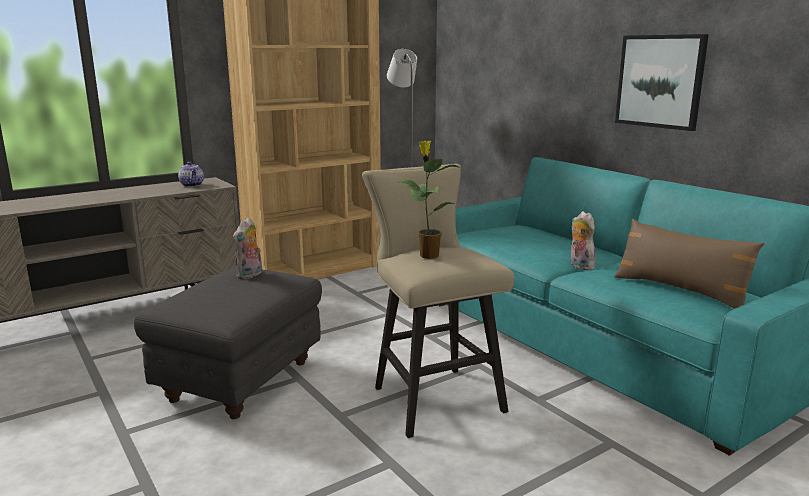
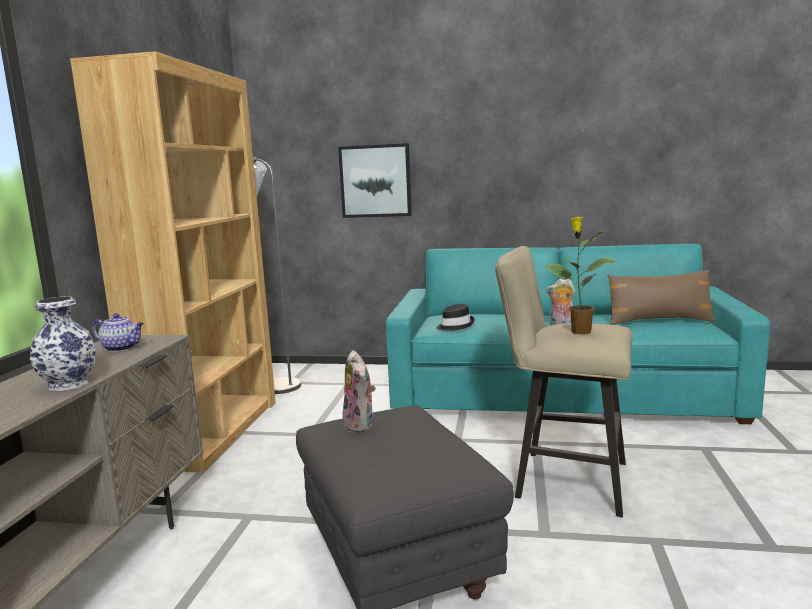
camera: 45 degrees left, 5 degrees down
(123, 196) = (69, 384): none -> vase
(486, 235) = (455, 326): none -> black hat
(660, 81) = (532, 170): picture -> picture (375, 181)

